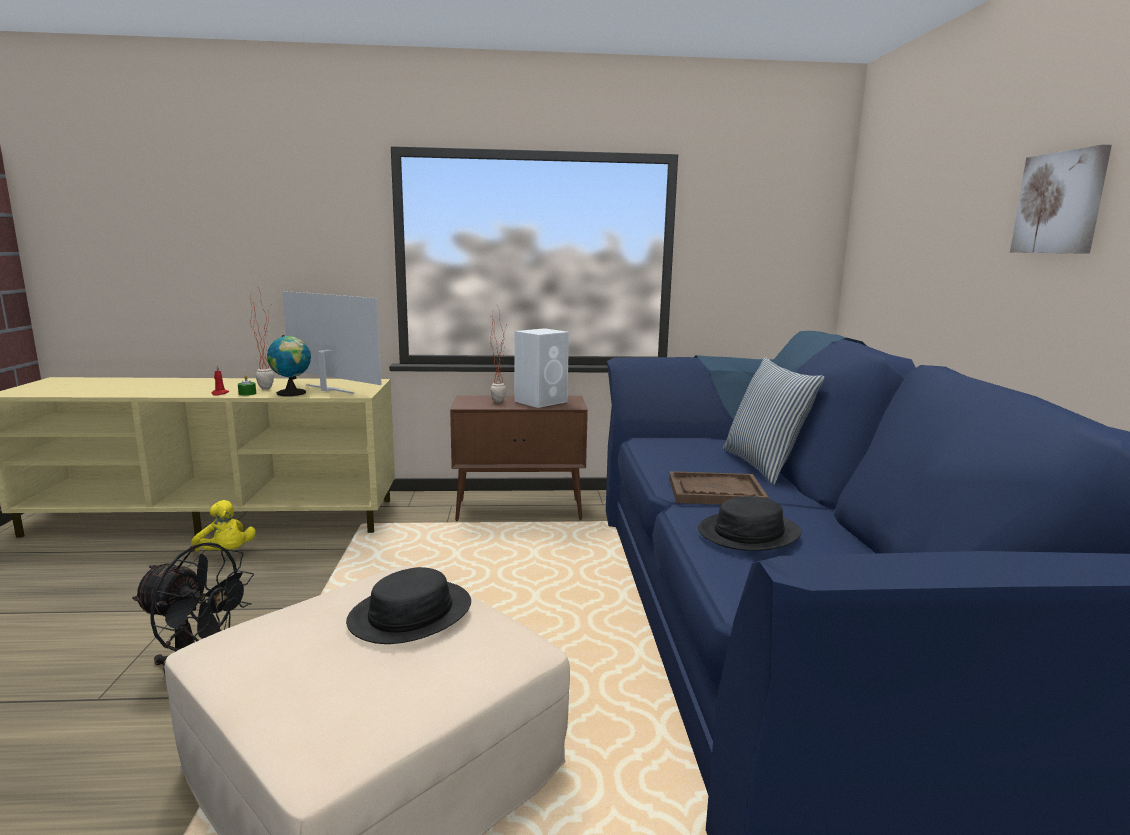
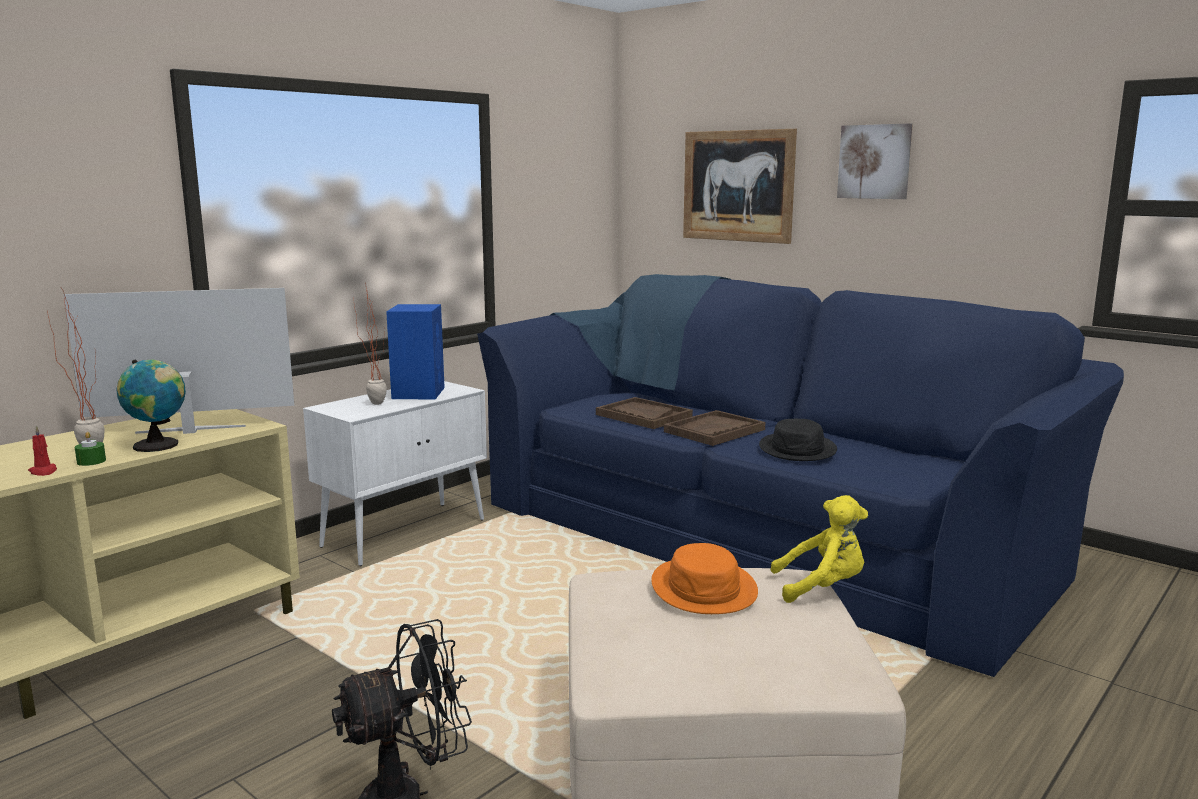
camera: 45 degrees left, 0 degrees up
(226, 553) = (139, 711): yellow plush toy -> yellow plush toy (822, 588)
(411, 614) = (704, 588): black hat -> orange hat
(520, 510) = (406, 532): brown cabinet -> white cabinet
(542, 401) = (419, 393): white speaker -> blue speaker
(691, 462) = (643, 416): none -> brown tray
(764, 465) = (685, 405): pillow -> none
(928, 240) = (738, 186): none -> picture

